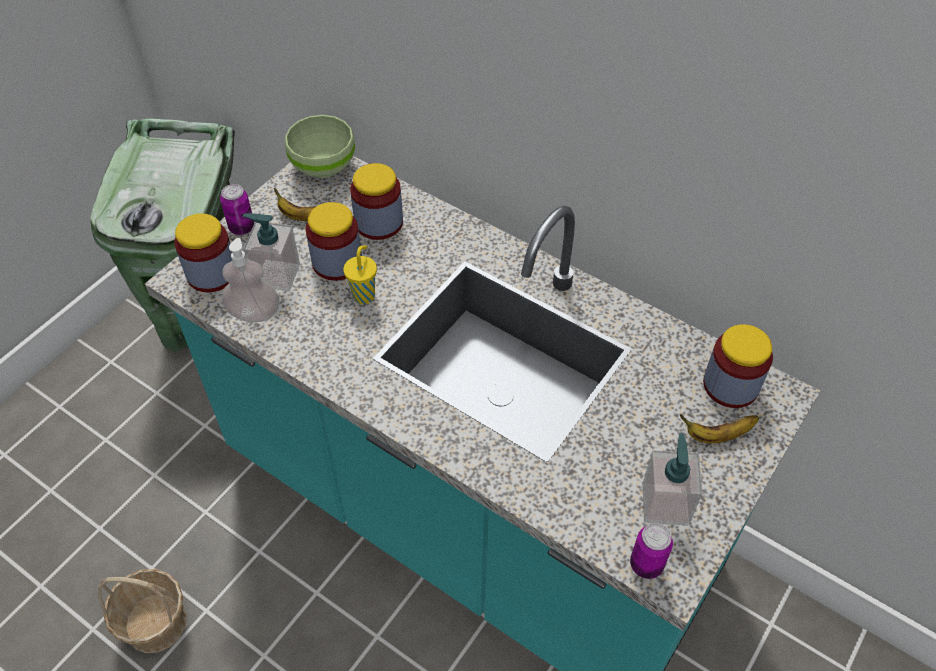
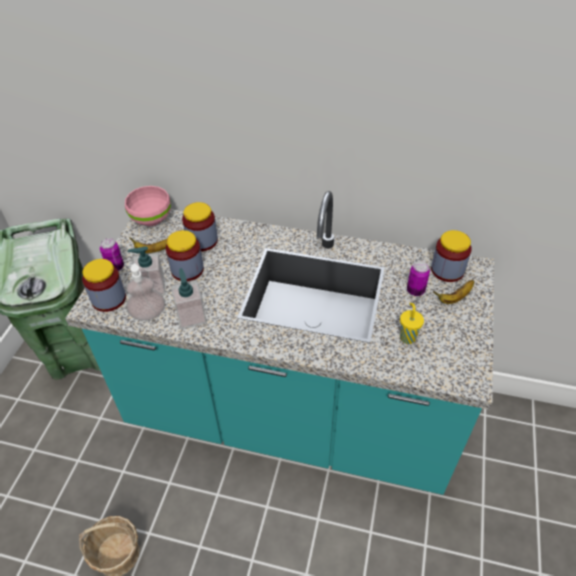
camera: 20 degrees left, 5 degrees down
(325, 167) = (152, 219): green bowl -> pink bowl
(364, 295) = (214, 283): yellow cup -> yellow cup (407, 337)
(646, 564) = (454, 379): can -> can (415, 291)
(665, 504) = (446, 343): soap dispenser -> soap dispenser (191, 316)

